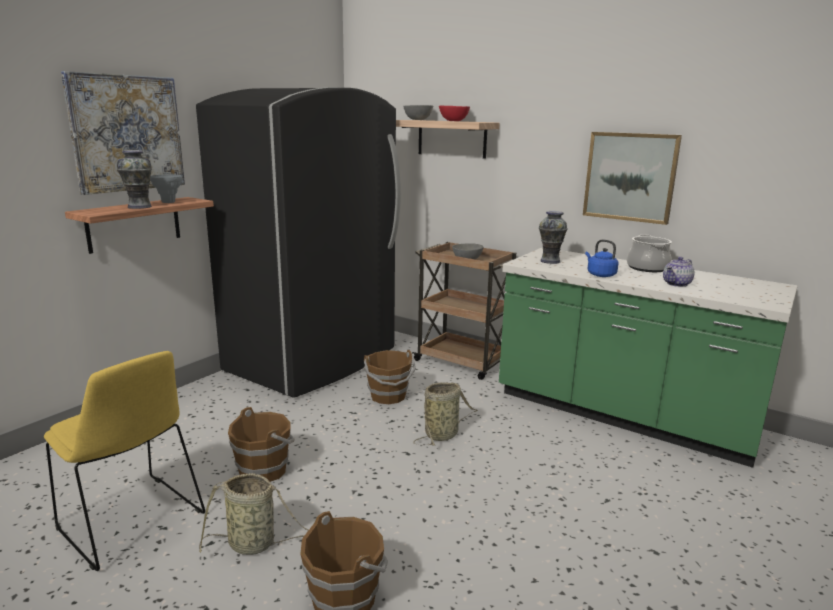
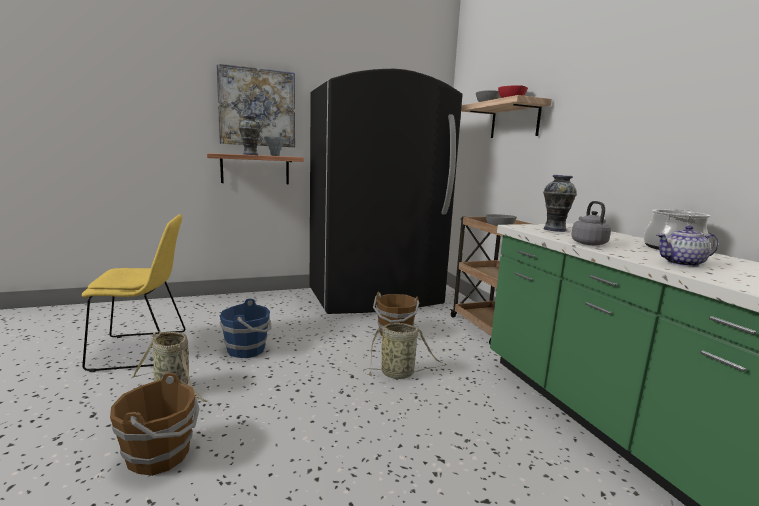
camera: 35 degrees right, 5 degrees down
(132, 522) = (144, 350): yellow chair -> yellow chair turned 90 degrees counterclockwise
(264, 470) = (247, 349): brown bucket -> blue bucket
(600, 275) = (587, 243): blue kettle -> grey kettle
(630, 177) = (675, 140): picture -> none

